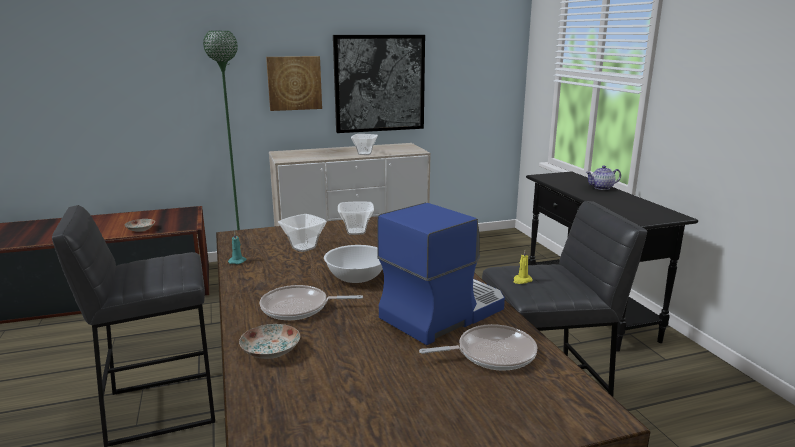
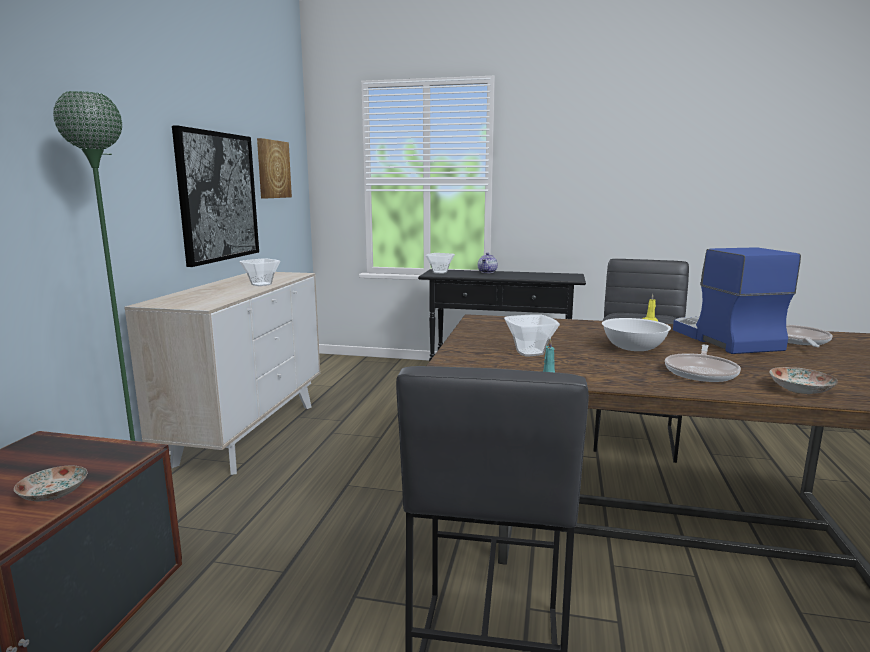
camera: 60 degrees left, 5 degrees down
(294, 83) = (138, 195): picture -> picture (272, 169)
(355, 232) = (501, 333): bowl -> bowl (440, 272)

